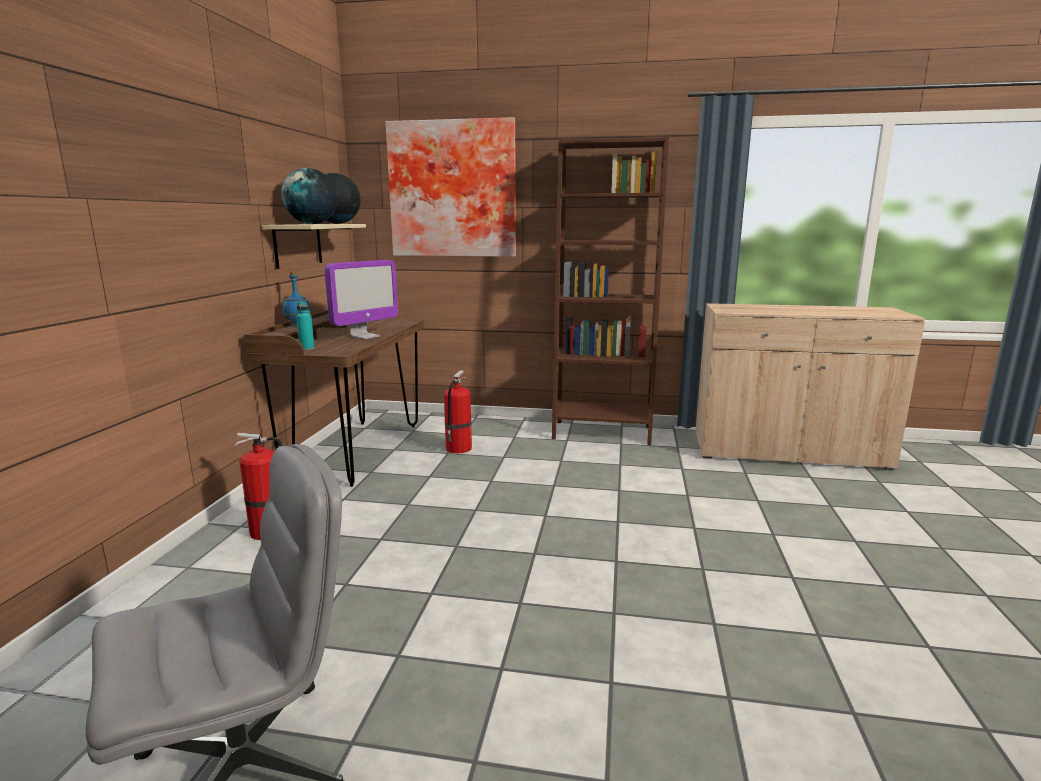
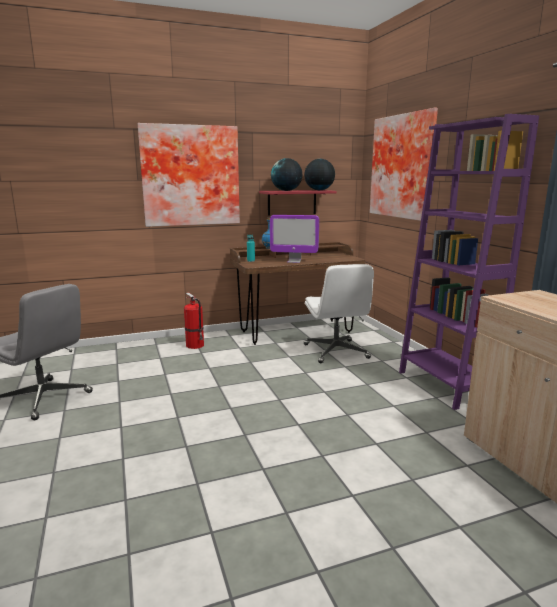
camera: 60 degrees right, 0 degrees up
(168, 192) = (190, 176): none -> picture
(298, 245) = (292, 202): beige shelf -> red shelf
(458, 449) = (336, 352): fire extinguisher -> white office chair
(602, 432) = (445, 385): brown bookcase -> purple bookcase

